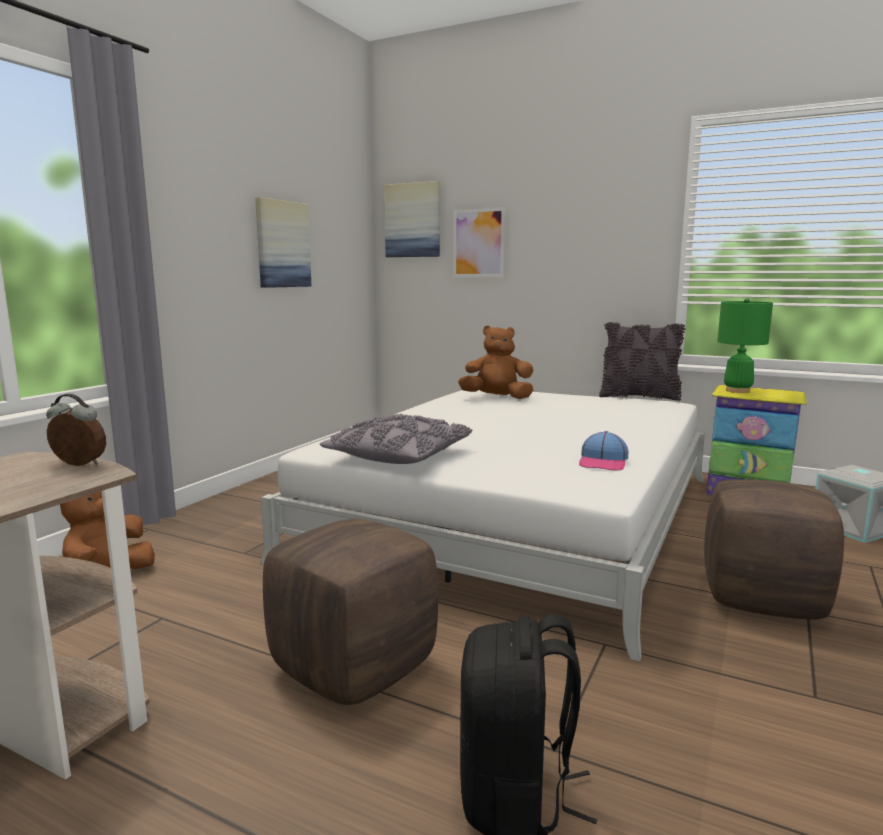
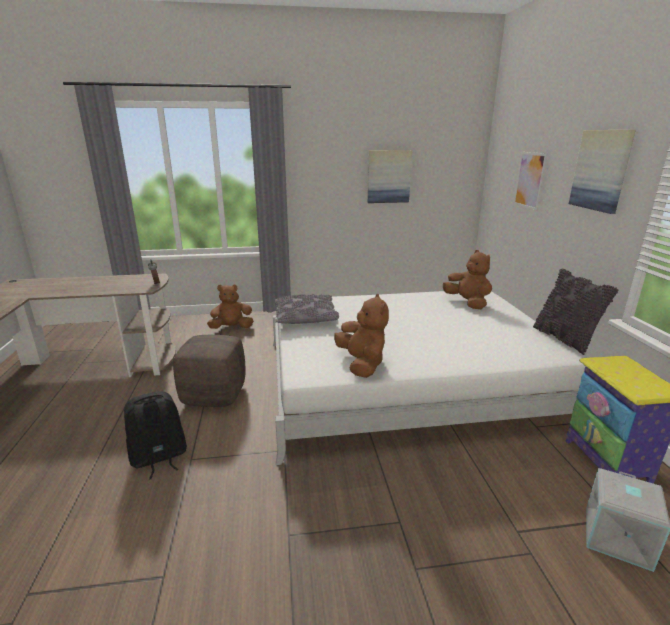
camera: 55 degrees right, 10 degrees up
(413, 220) = (503, 156): picture -> picture (601, 170)
(603, 462) = (362, 364): cap -> brown plush toy
(737, 391) = (608, 366): green table lamp -> none
(761, 598) = (397, 498): brown ottoman -> none

